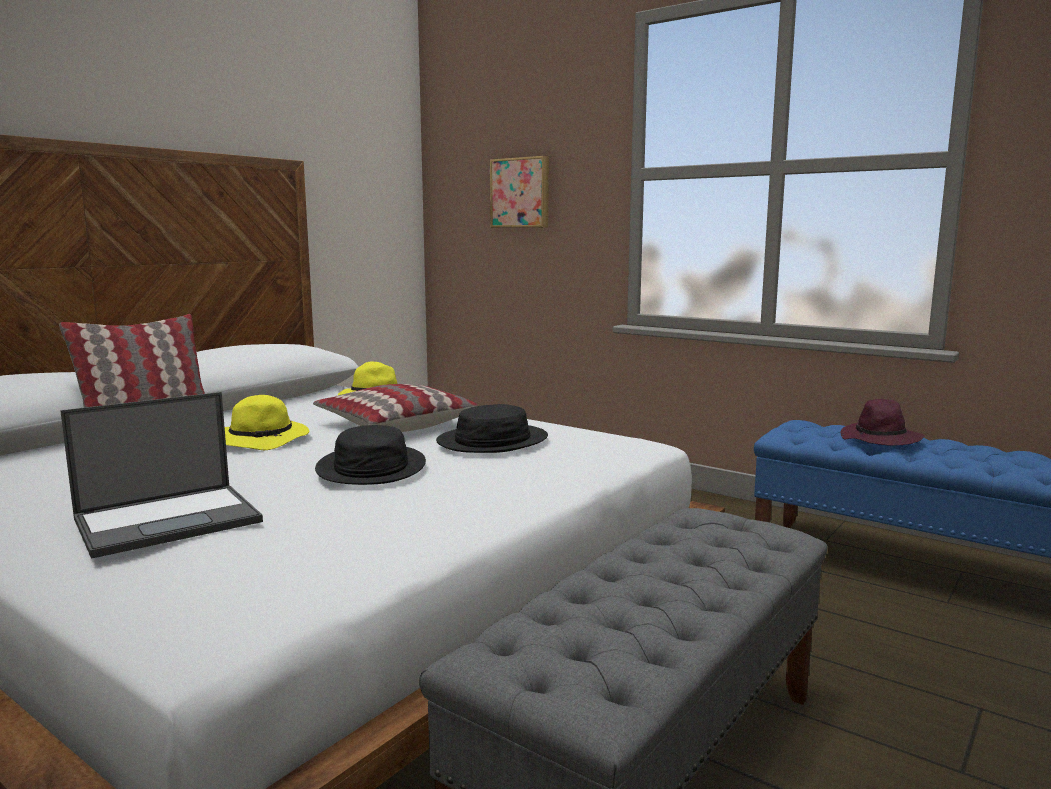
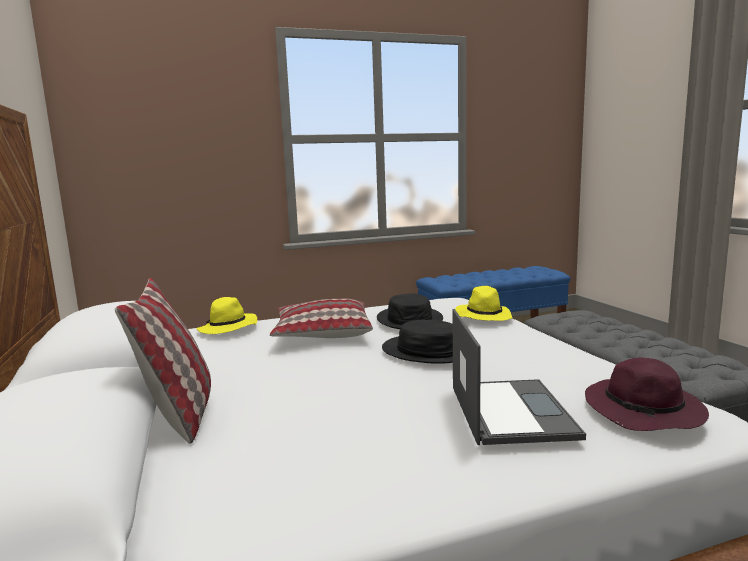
camera: 55 degrees left, 0 degrees up
(263, 440) = (302, 370): yellow hat -> yellow hat (483, 317)
(521, 193) = (182, 151): picture -> none
(881, 440) = (477, 276): purple hat -> purple hat (645, 411)

